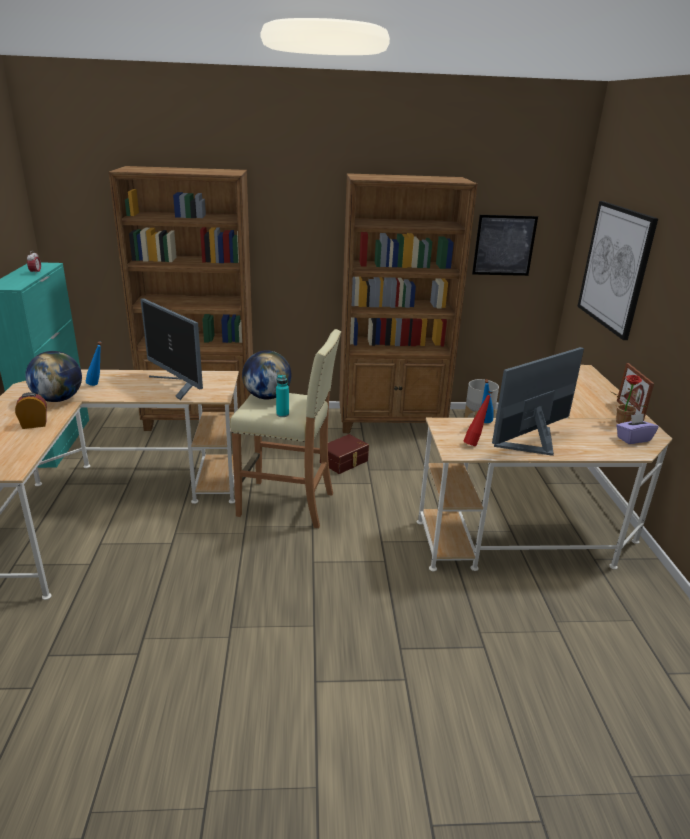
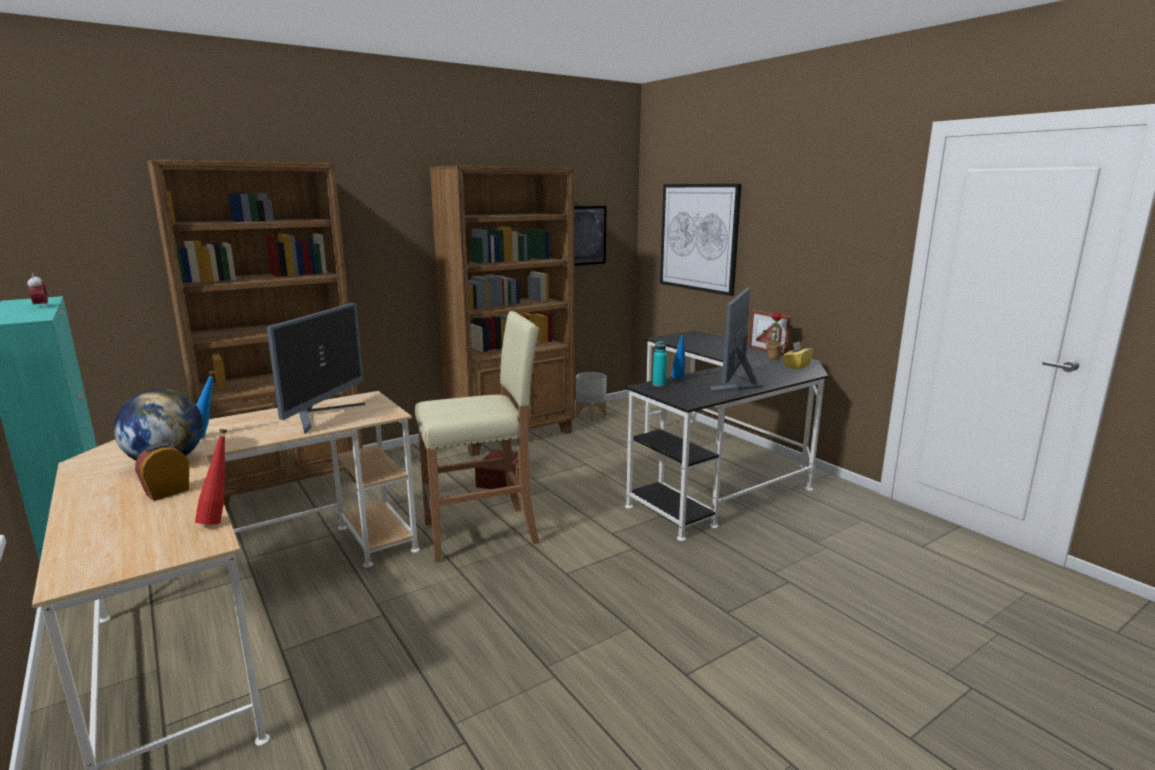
camera: 30 degrees left, 10 degrees down
(178, 385) = (323, 415): monitor -> monitor turned 90 degrees counterclockwise
(267, 397) = (445, 404): globe -> none
(282, 414) = (484, 413): turquoise bottle -> turquoise bottle (659, 385)
(474, 443) = (693, 393): red bottle -> red bottle (219, 519)
(541, 516) = (719, 471): beige desk -> black desk
(633, 439) = (796, 366): purple tissue box -> yellow tissue box

